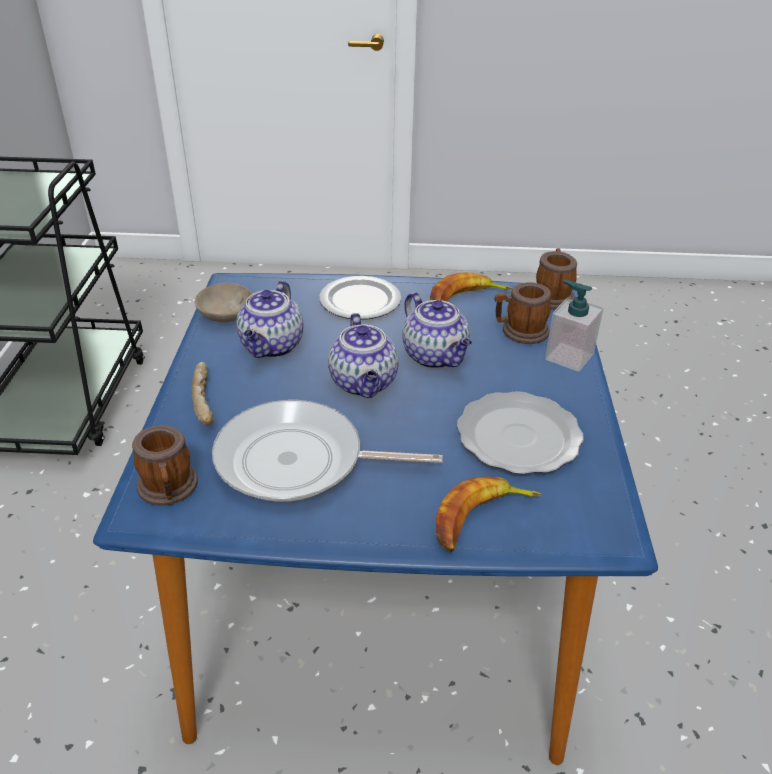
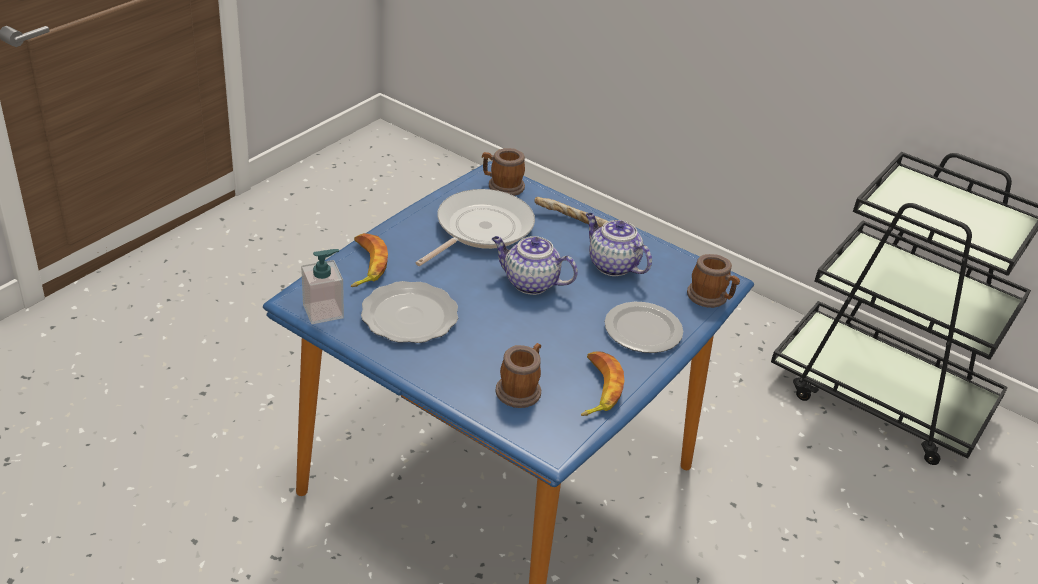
camera: 120 degrees right, 0 degrees up
(224, 314) = (676, 262): beige bowl -> none
(436, 357) = (529, 328): teapot -> none
(552, 296) = (556, 444): mug -> mug (711, 298)
(568, 357) = (463, 393): soap dispenser -> soap dispenser (323, 311)

